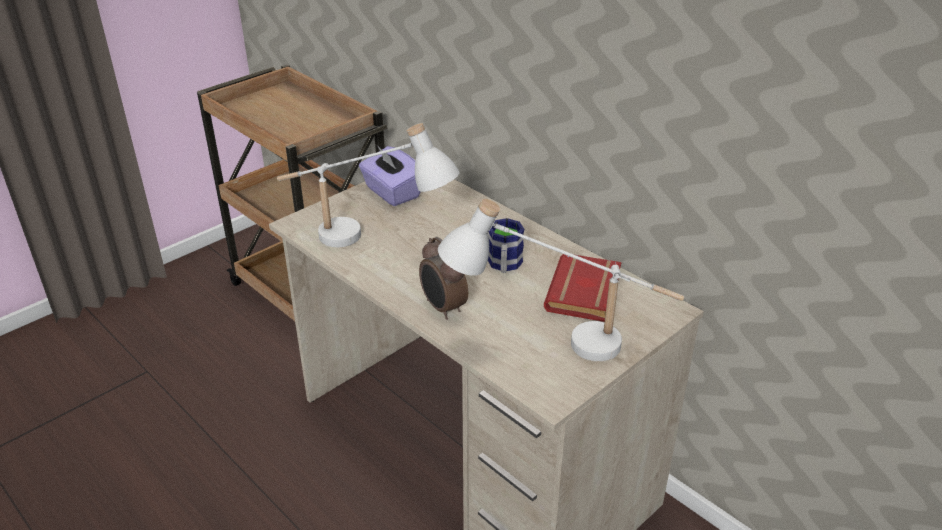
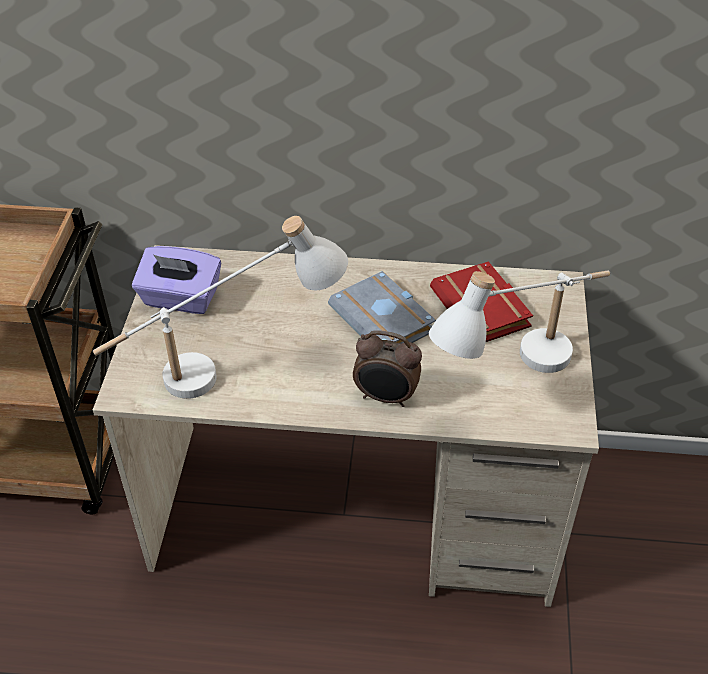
camera: 40 degrees left, 10 degrees up
(504, 265) = (385, 320): mug -> grey book

